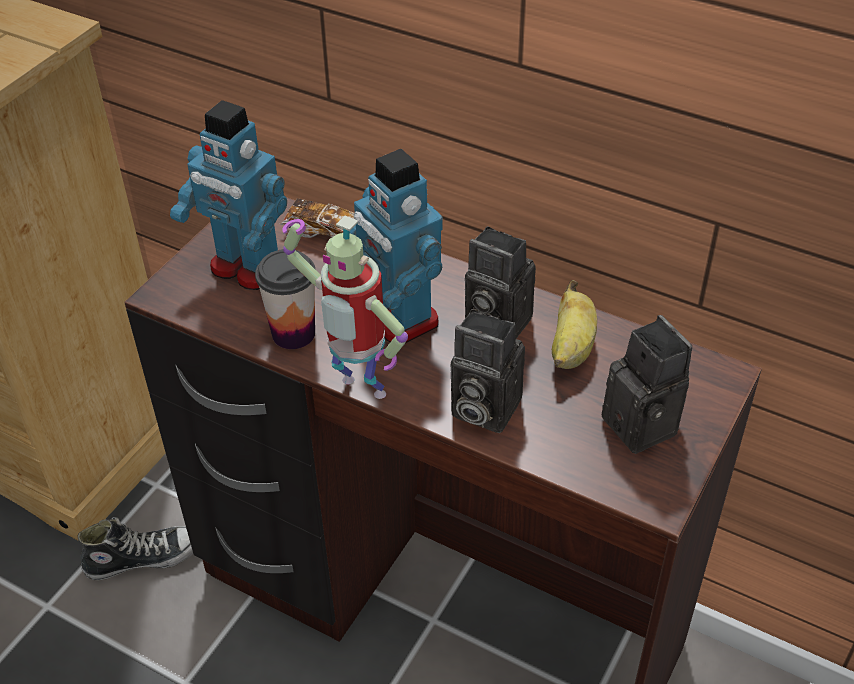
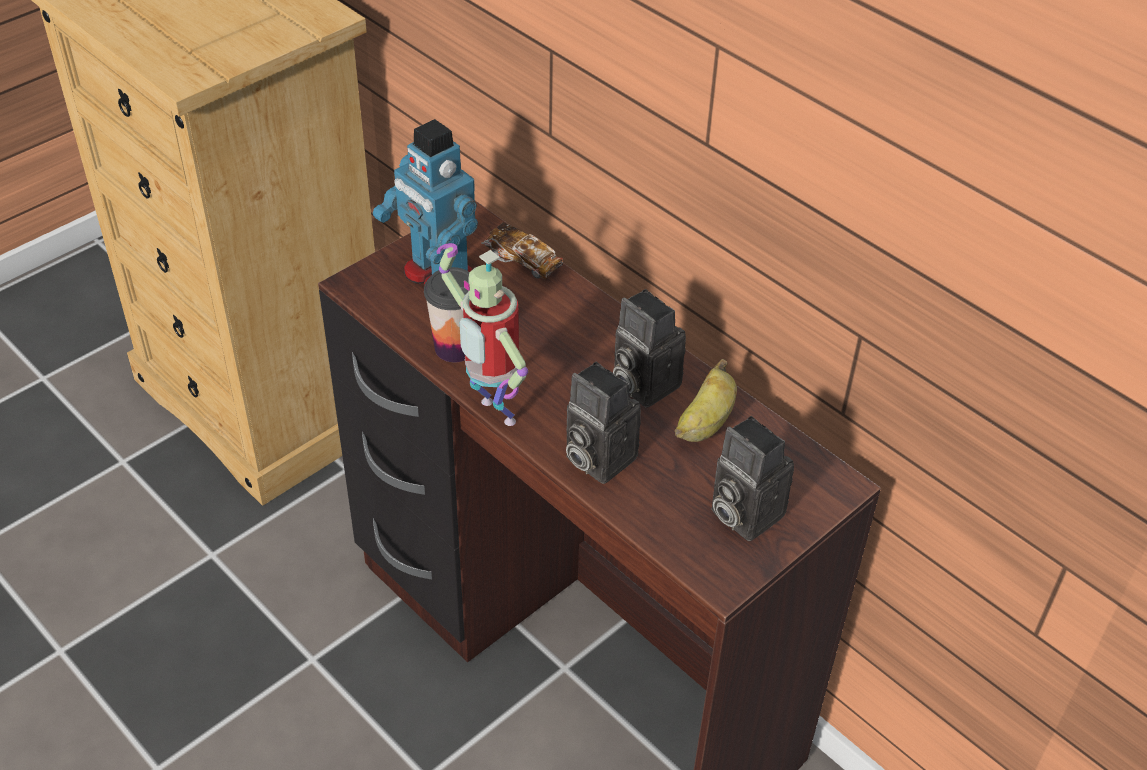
camera: 15 degrees right, 0 degrees up
(144, 558) = (313, 534): shoe -> none
(399, 318) = (556, 357): toy robot -> none
(646, 426) = (741, 512): camera -> camera turned 150 degrees clockwise

